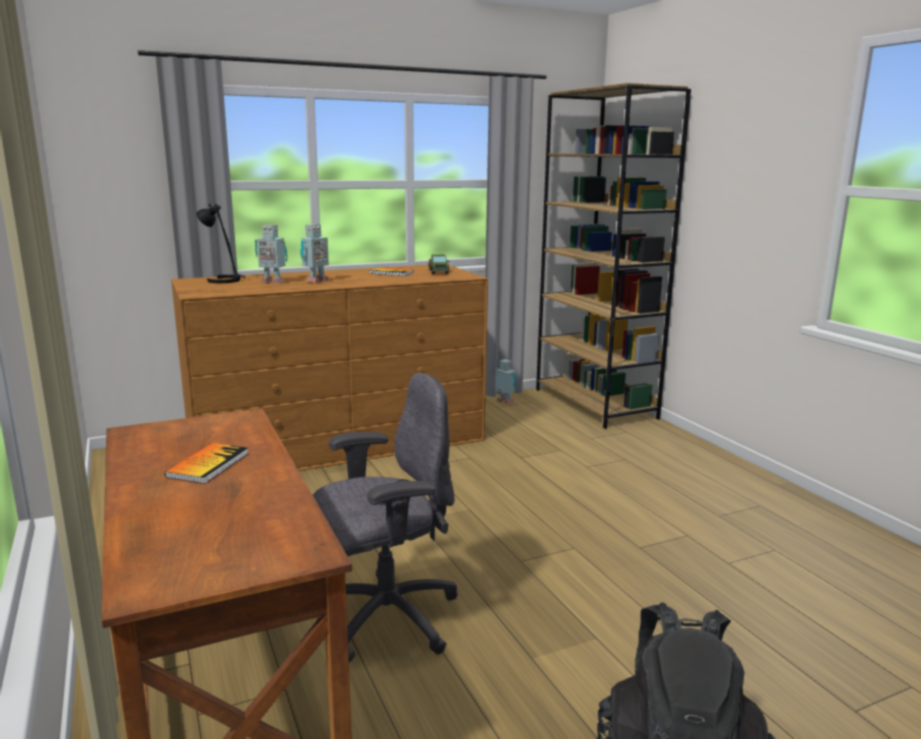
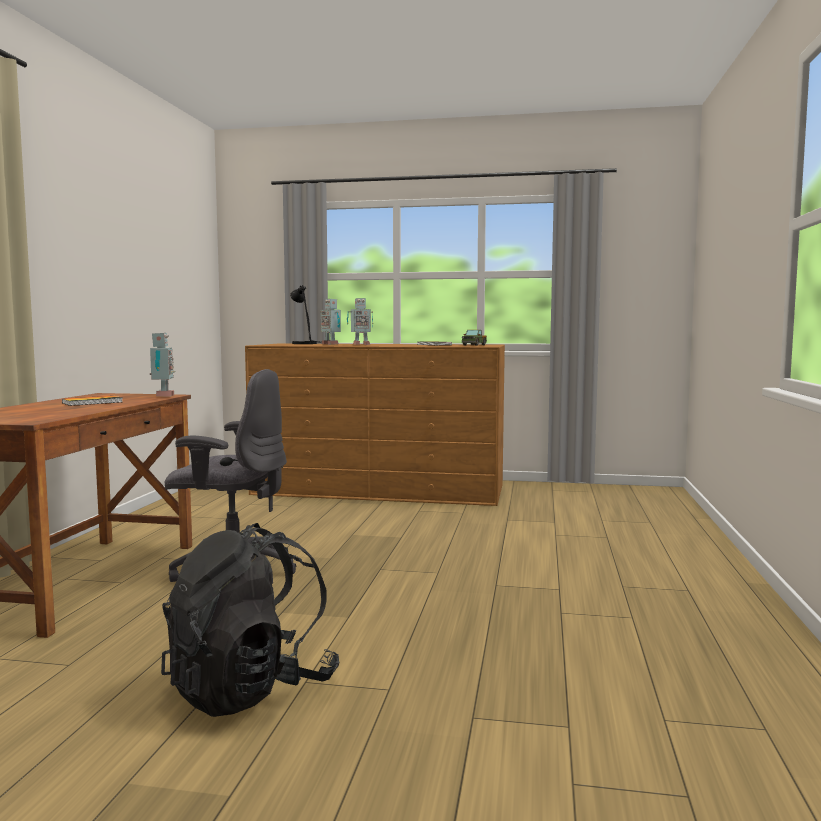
camera: 35 degrees right, 10 degrees down
(504, 402) = (566, 488): toy robot -> toy robot (162, 396)
(595, 403) = (658, 501): brown bookcase -> none

